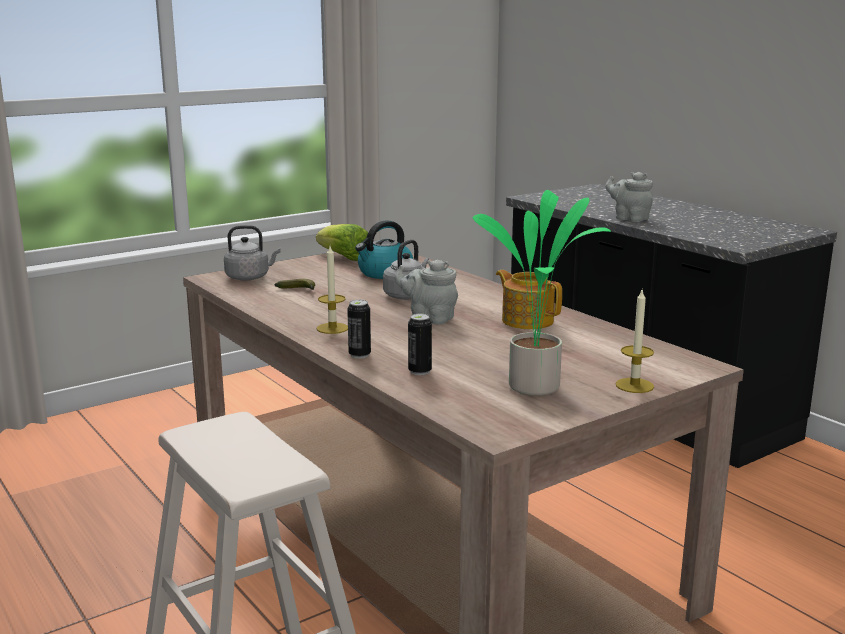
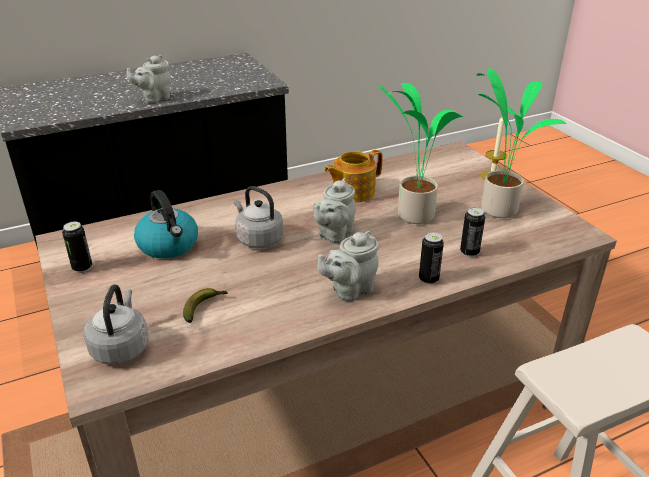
camera: 80 degrees left, 15 degrees up
(332, 328) = (349, 290): candle -> grey teapot
(344, 258) = (82, 267): lettuce -> can
(491, 346) = (413, 215): none -> potted plant

